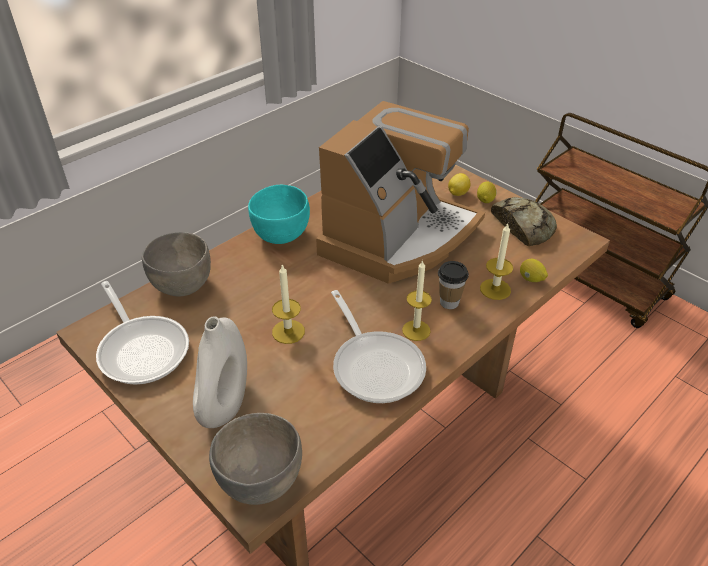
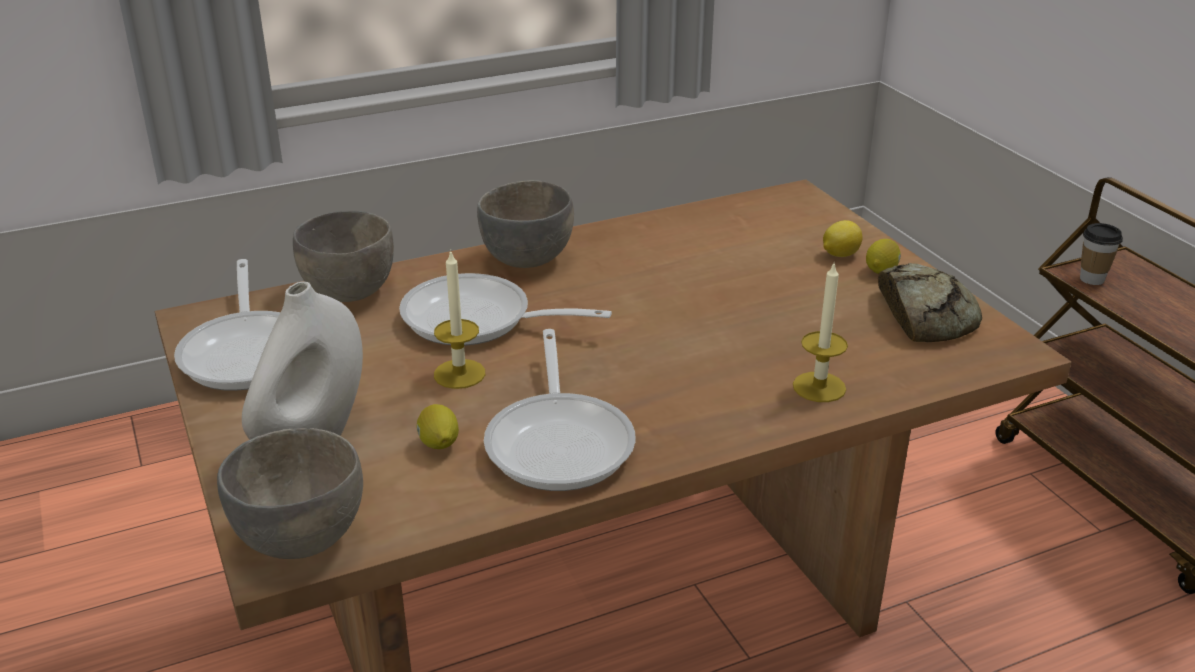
camera: 20 degrees right, 10 degrees down
(277, 289) = (477, 321): none -> frying pan
(281, 235) = (528, 259): turquoise bowl -> grey bowl
(398, 238) = (704, 293): coffee machine -> none
(416, 330) = (653, 412): candle -> none
(449, 302) = (730, 389): cup -> cup (1092, 279)
(531, 279) = (890, 386): lemon -> lemon (439, 444)

